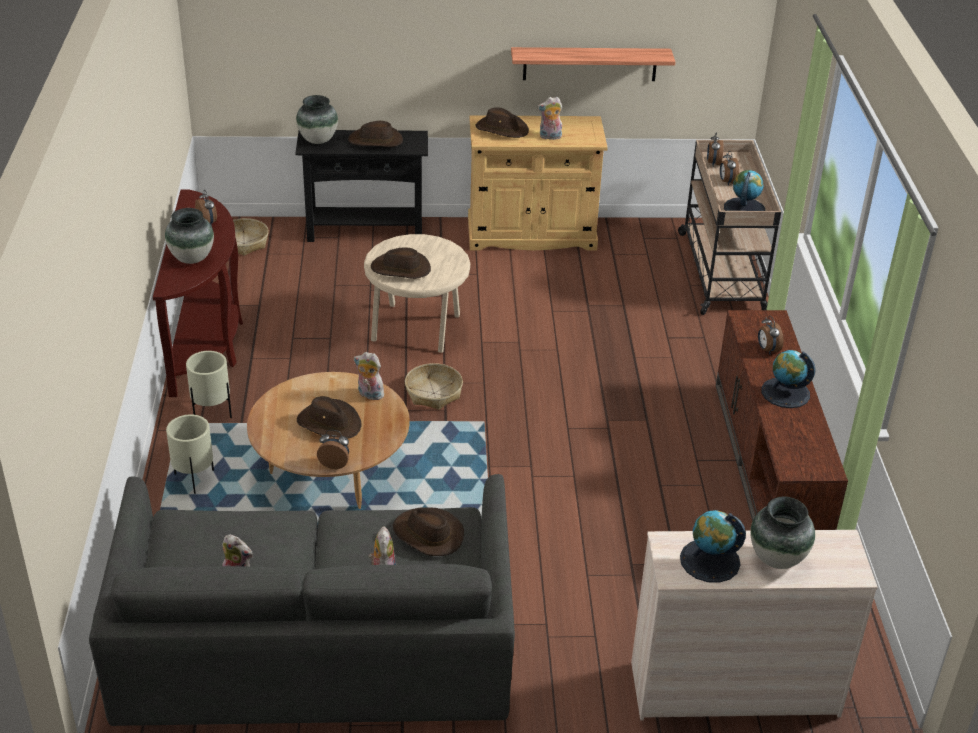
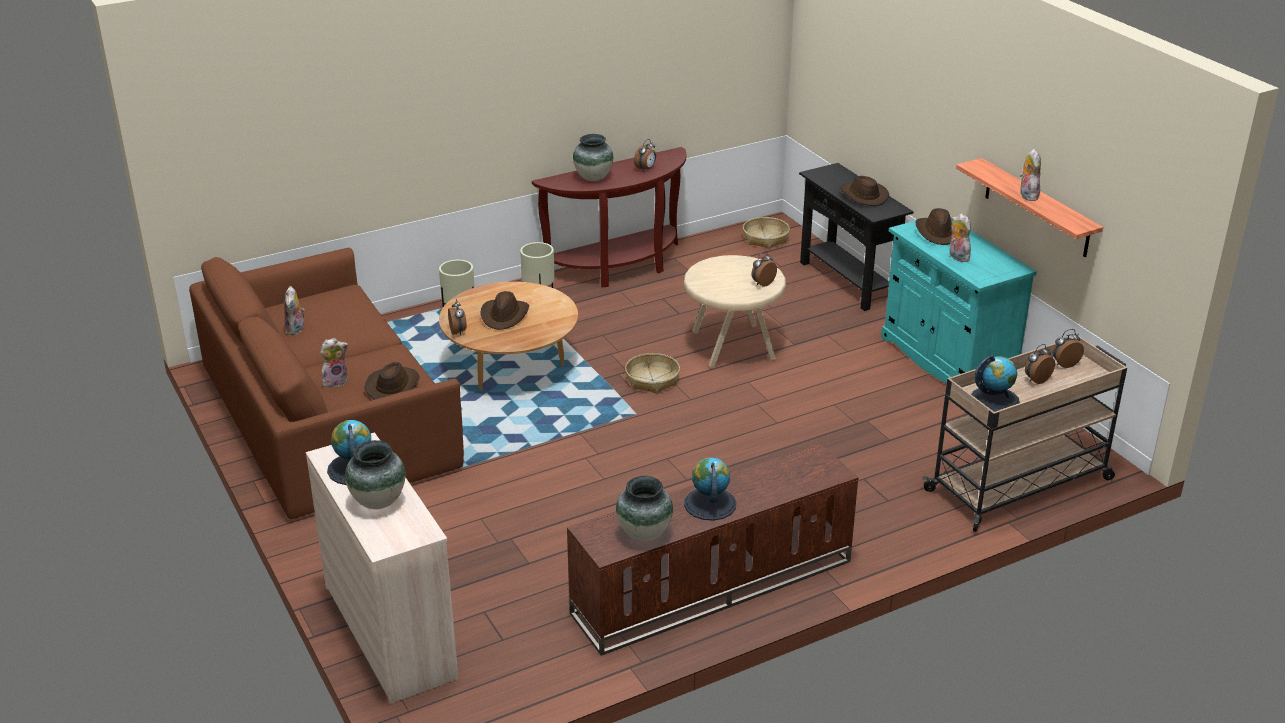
camera: 65 degrees right, 5 degrees down
(314, 640) = (327, 416): grey sofa -> brown sofa
(318, 140) = (830, 174): vase -> vase (643, 534)
(369, 395) = (553, 321): plush toy -> plush toy (1027, 195)
(401, 269) = (715, 275): brown hat -> none
(531, 234) = (947, 360): beige cabinet -> turquoise cabinet
(767, 349) = (773, 479): alarm clock -> alarm clock (762, 283)

